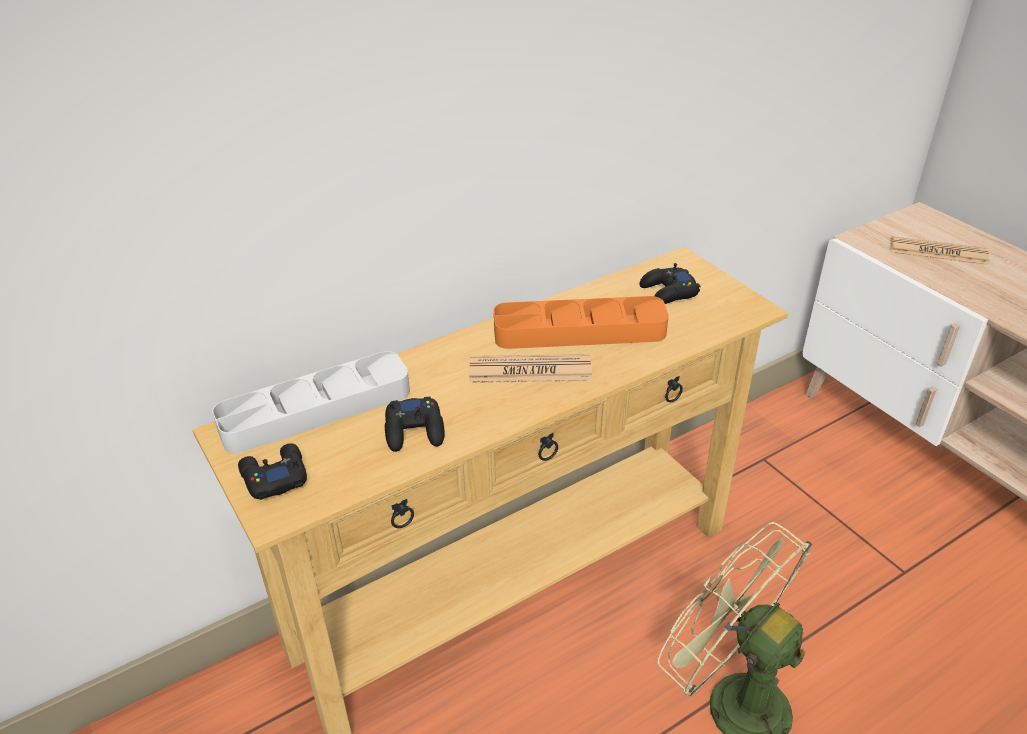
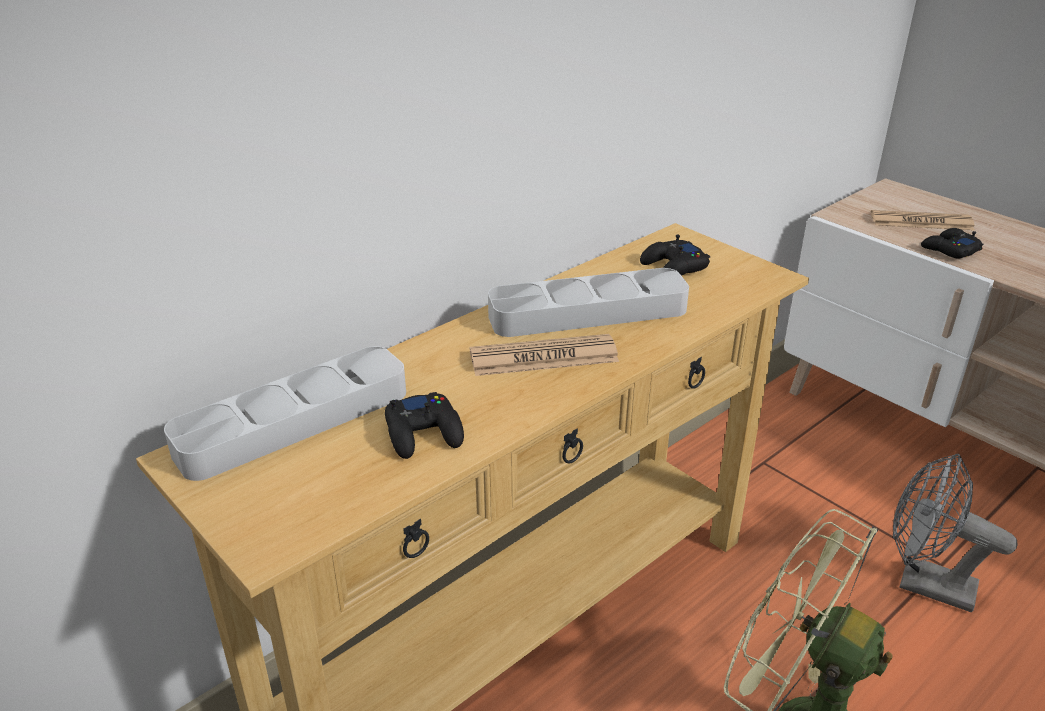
camera: 10 degrees left, 5 degrees down
(274, 477) = (257, 503): black game controller -> black game controller (949, 250)
(579, 331) = (588, 312): orange tray -> grey tray
(883, 588) = (924, 584): none -> grey fan

